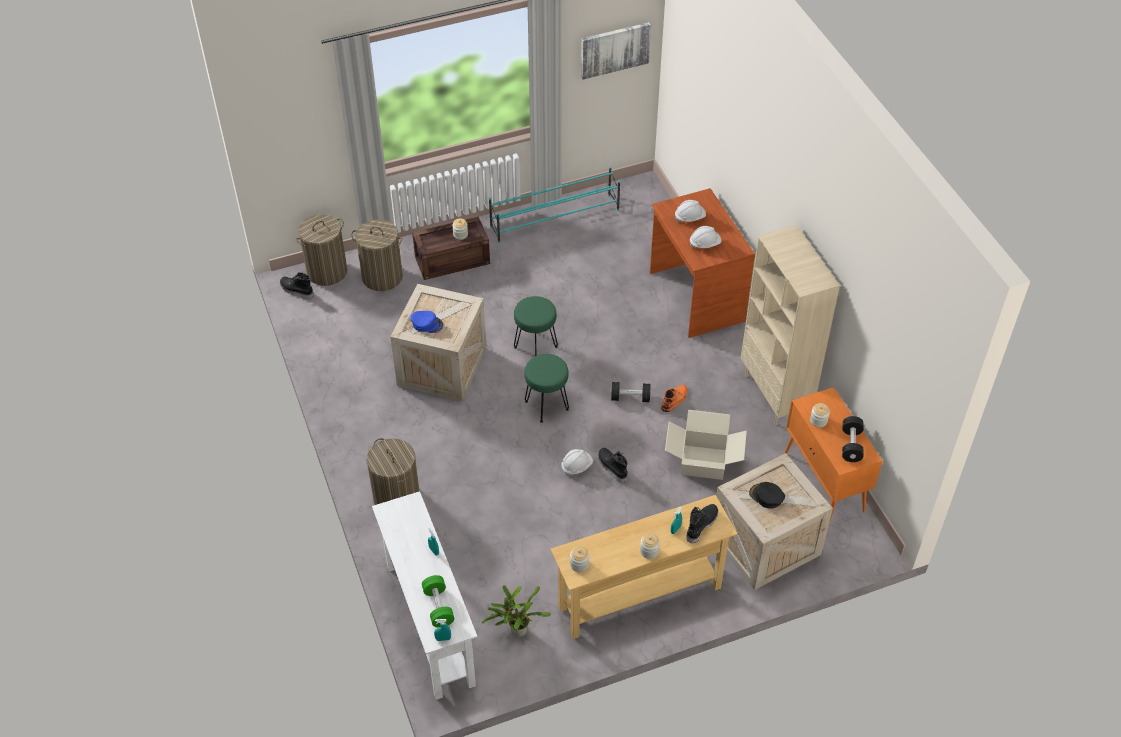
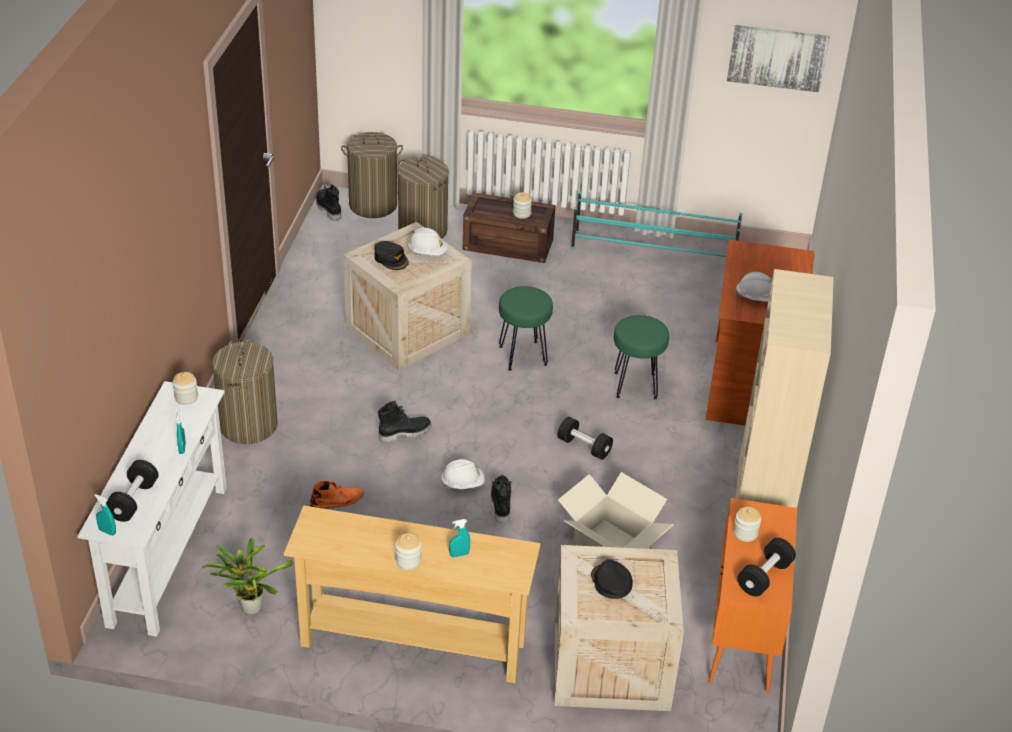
camera: 30 degrees right, 10 degrees down
(427, 324) = (391, 259): blue cap -> black cap
(438, 607) = (133, 500): green dumbbell -> black dumbbell
(546, 405) = (483, 412): green stool -> green stool (635, 385)
(579, 564) = (318, 535): jar -> jar (186, 397)
(675, 399) = (634, 471): orange boot -> orange boot (337, 500)
(690, 217) = (762, 268): white hard hat -> white hard hat (427, 252)
(701, 525) = (493, 565): black boot -> black boot (404, 433)

